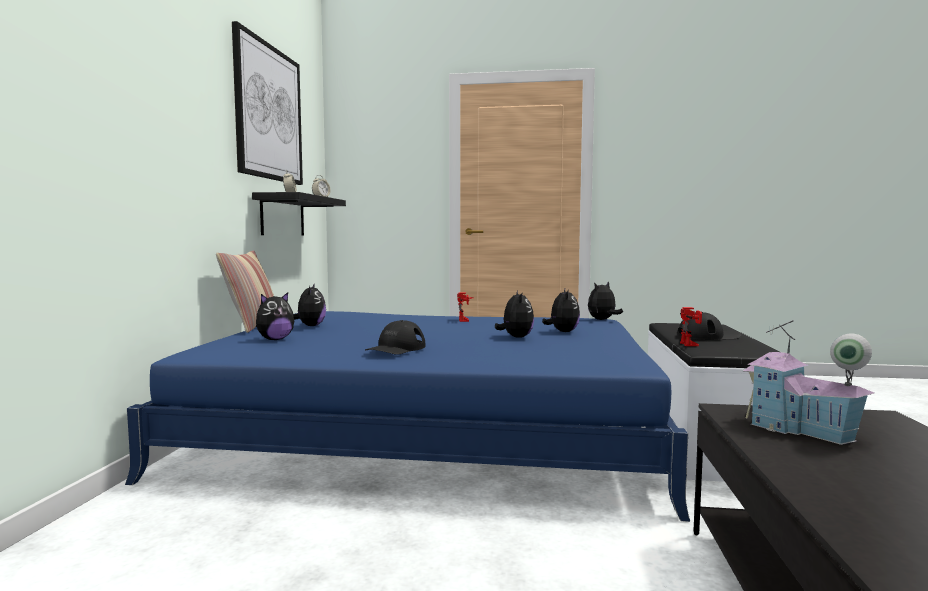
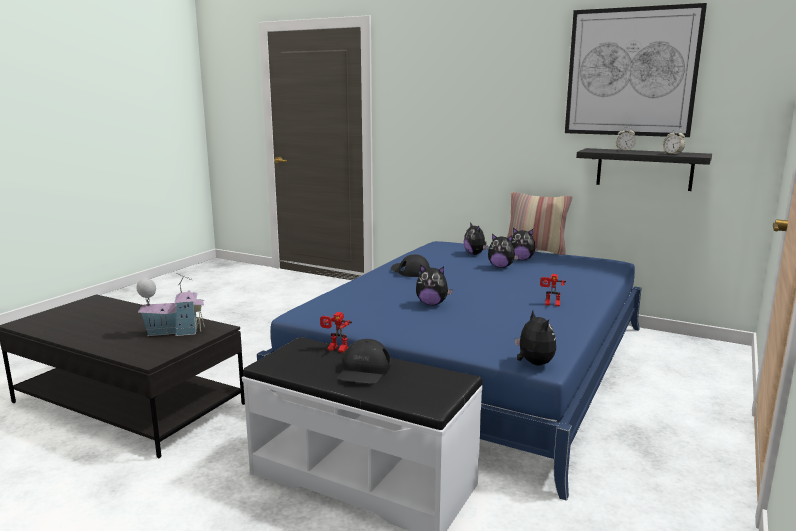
camera: 110 degrees right, 10 degrees up
(562, 332) = (454, 325): plush toy -> plush toy (501, 267)

